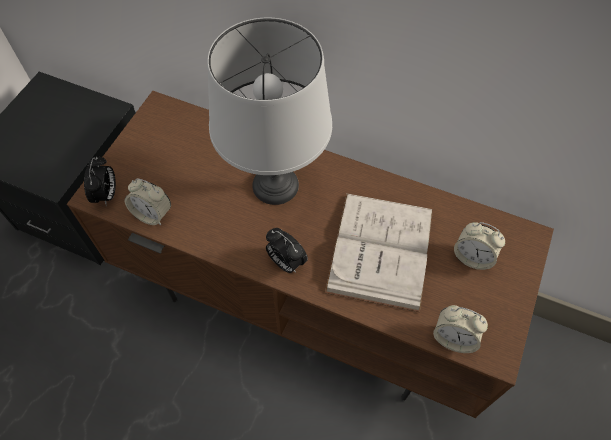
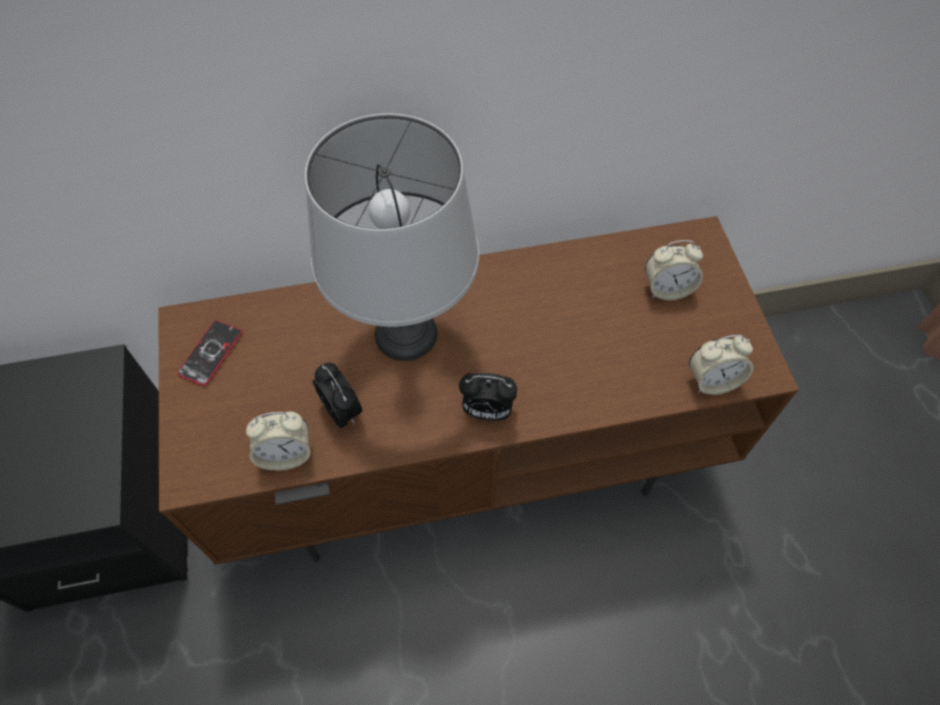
camera: 35 degrees left, 0 degrees up
(106, 195) = (205, 467): alarm clock -> alarm clock (342, 411)
(158, 132) = (211, 353): none -> phone
(381, 249) = (574, 335): white book -> none

